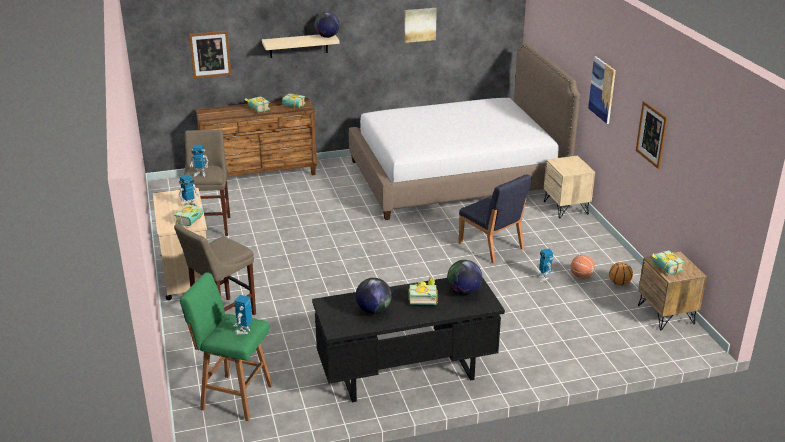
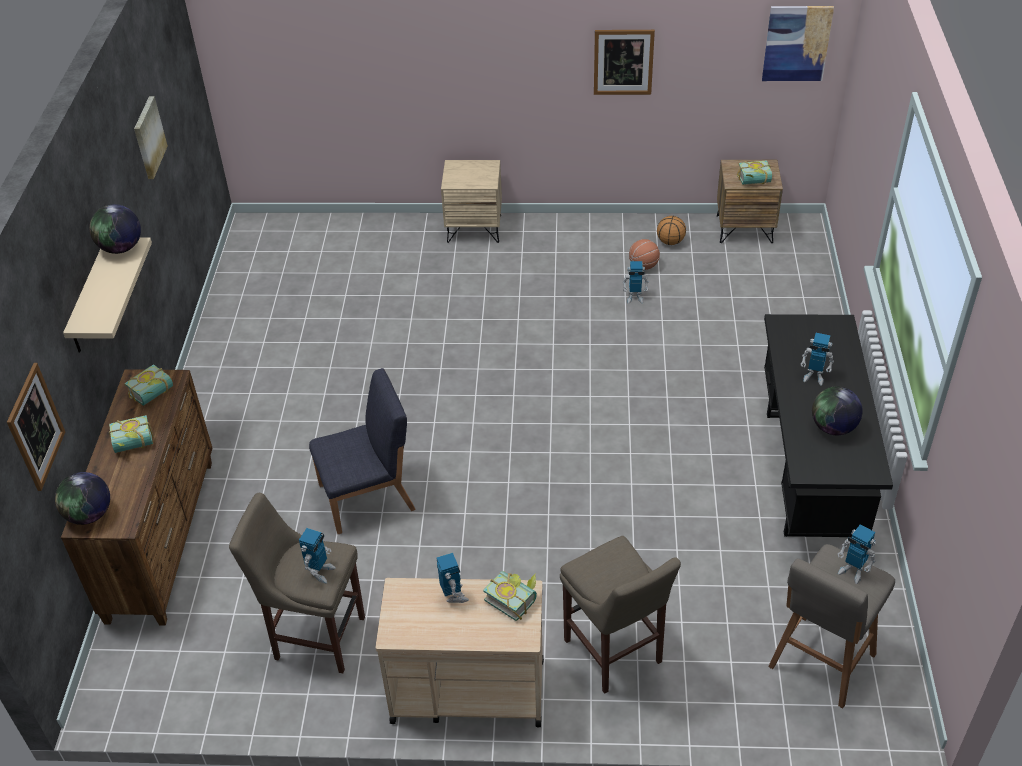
camera: 70 degrees left, 15 degrees up
(234, 397) = (820, 663): green stool -> grey stool
(423, 298) = (814, 376): book -> toy robot
(456, 177) = (327, 304): bed -> none
(464, 291) = (807, 337): globe -> globe (89, 515)
(491, 246) = (540, 321): blue chair -> blue chair (368, 497)
(602, 89) = (482, 54): picture -> picture (796, 43)

